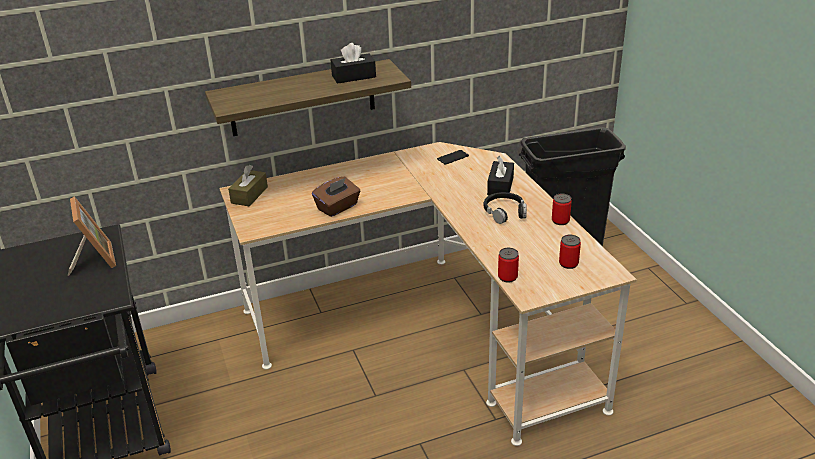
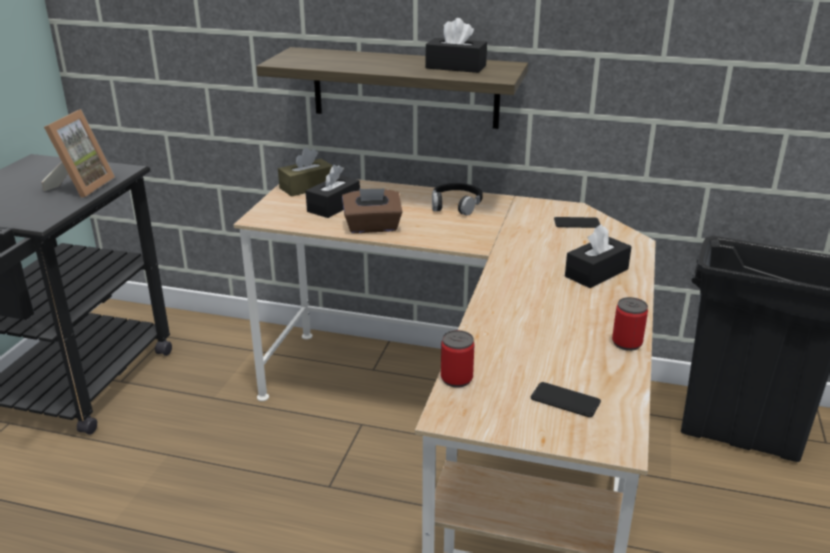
camera: 35 degrees right, 5 degrees down
(290, 202) = (334, 206): none -> black tissue box
(504, 212) = (560, 303): black headphones -> black headphones (456, 205)
(568, 263) = (565, 400): can -> phone

